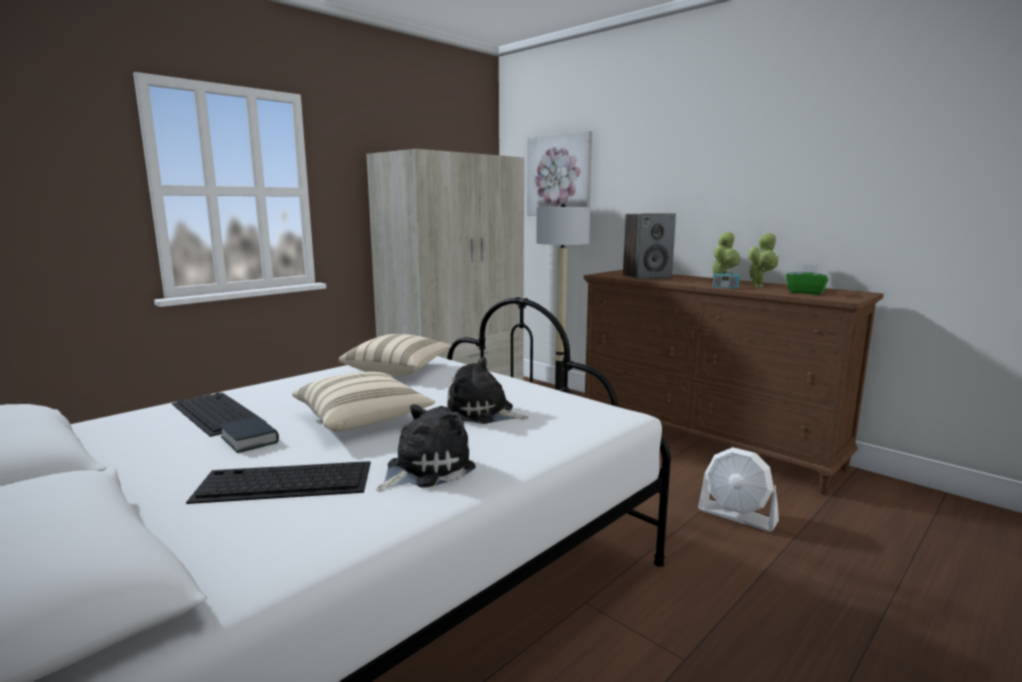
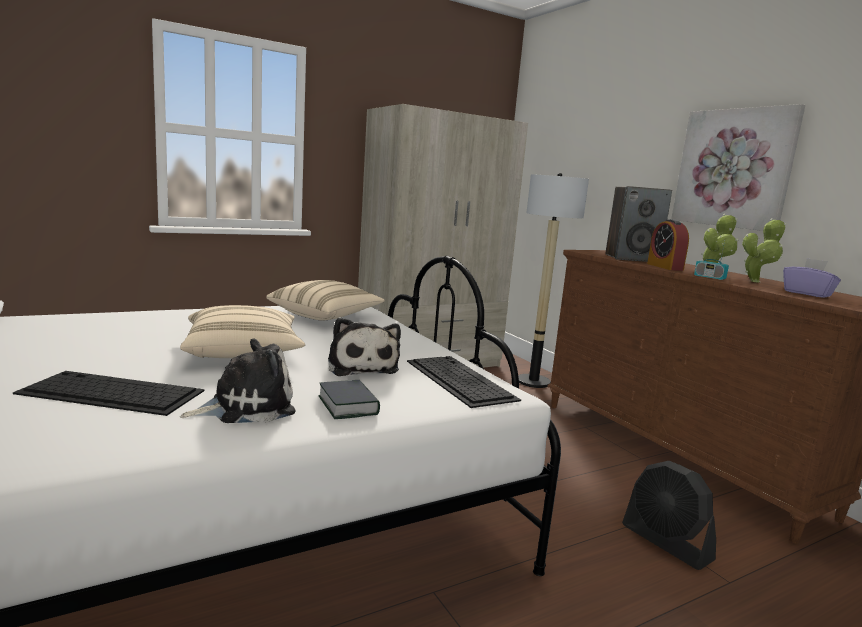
camera: 15 degrees right, 0 degrees up
(215, 413) = (128, 326): keyboard -> keyboard (458, 379)
(250, 440) = (127, 352): book -> book (348, 405)
(483, 413) = (362, 366): plush toy -> plush toy turned 150 degrees counterclockwise
(559, 176) = (567, 145): picture -> picture (734, 168)
(681, 282) = (665, 267): none -> alarm clock
(737, 516) = (666, 542): white fan -> black fan
(805, 292) = (807, 293): green tissue box -> purple tissue box

